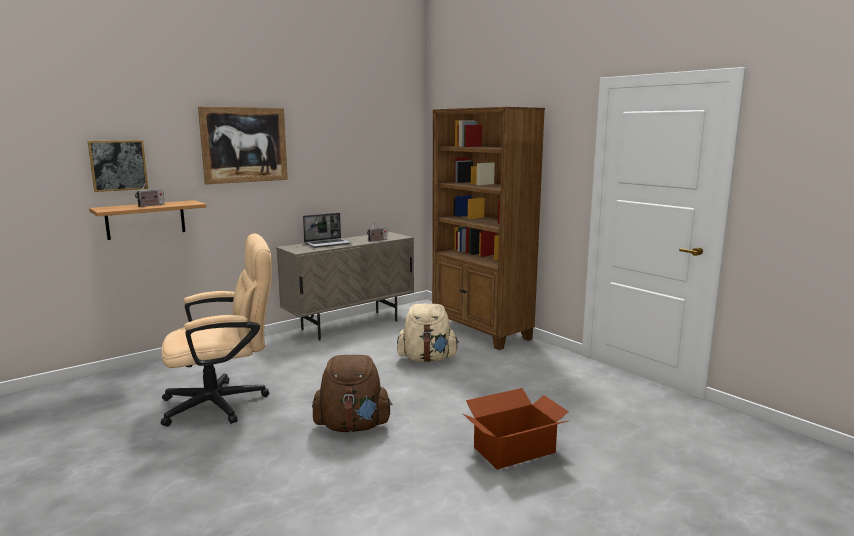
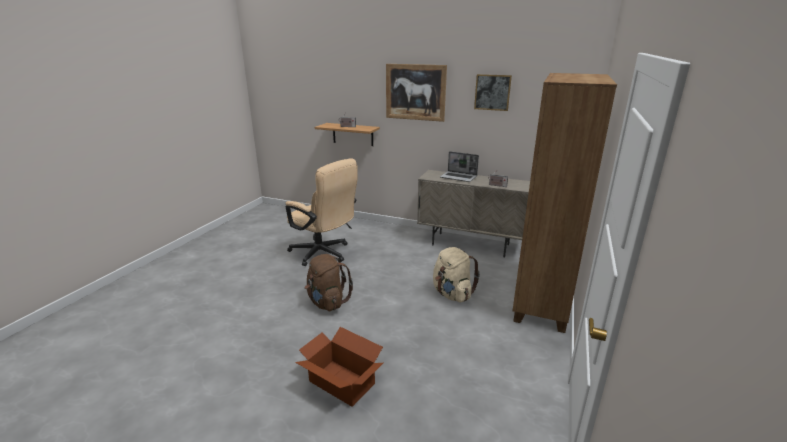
camera: 60 degrees right, 10 degrees up
(118, 165) = (341, 99): picture -> picture (492, 92)

